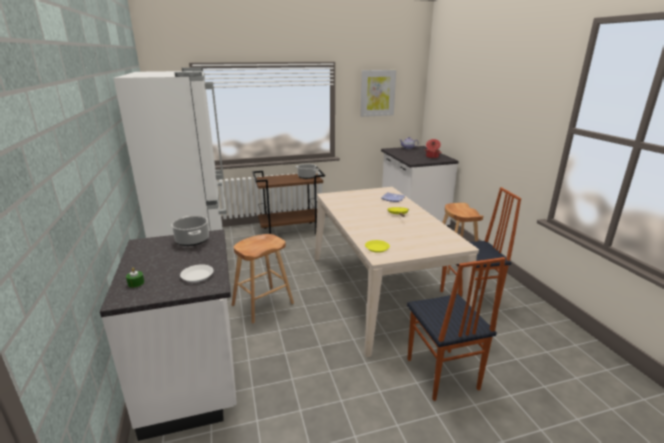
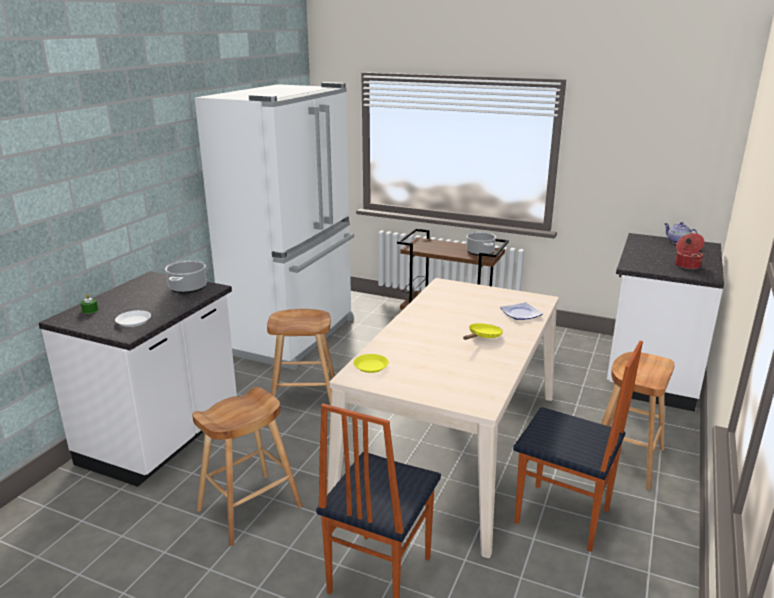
camera: 40 degrees right, 0 degrees up
(324, 384) = (250, 508): none -> brown stool
(377, 93) = (639, 137): picture -> none

